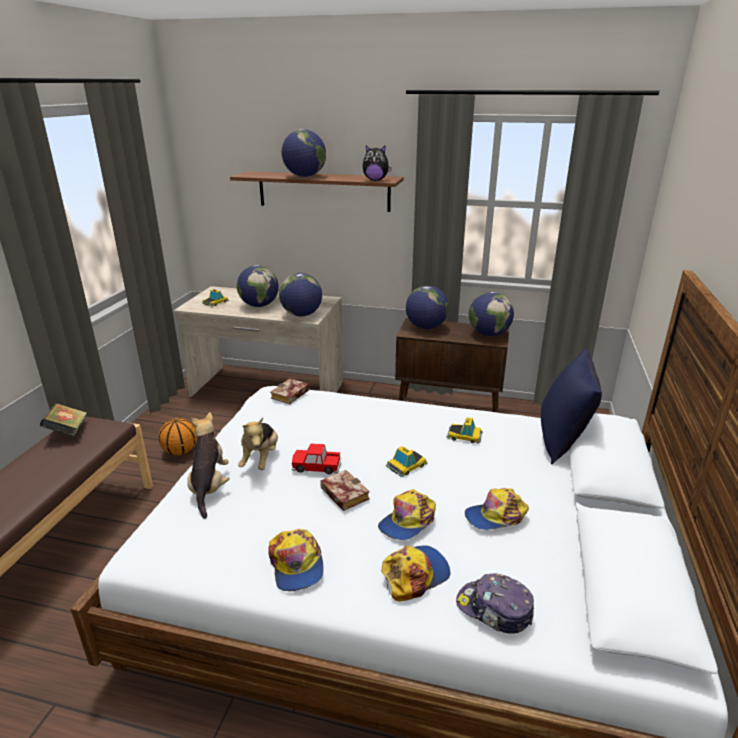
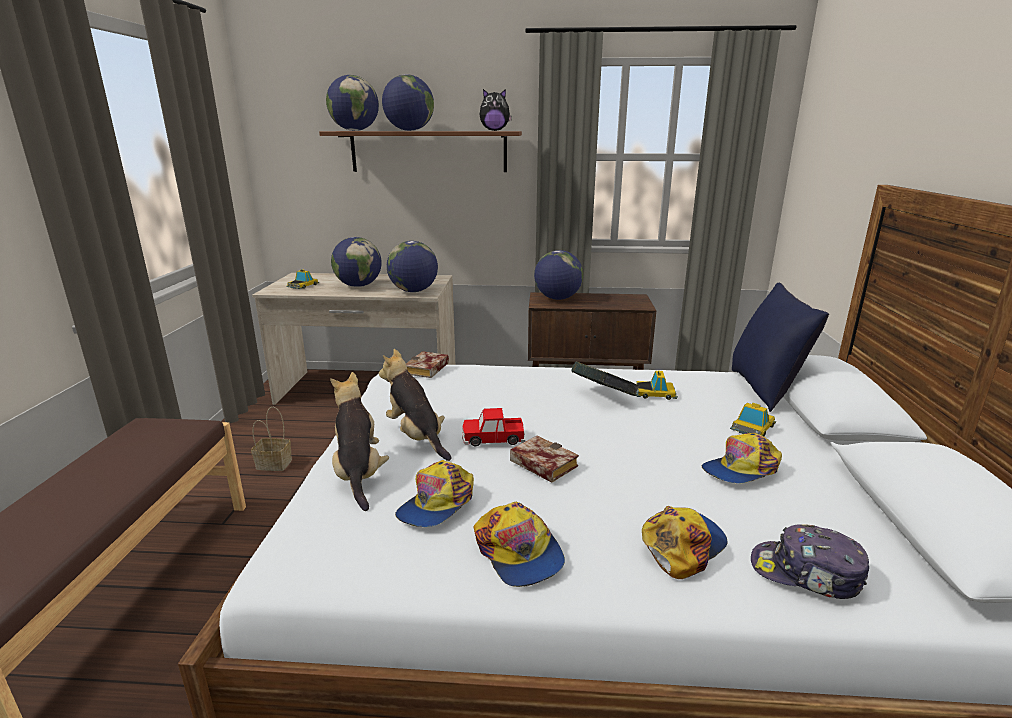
camera: 10 degrees left, 5 degrees down
(68, 432) = (129, 437): book -> book (603, 396)
(181, 451) = (275, 464): basketball -> basket
(261, 459) = (416, 437): plush toy -> plush toy turned 150 degrees clockwise
(406, 465) = (604, 427): toy car -> toy car (752, 427)
(407, 521) = (638, 485): cap -> cap (437, 504)
(489, 334) = (629, 301): globe -> globe (355, 130)

